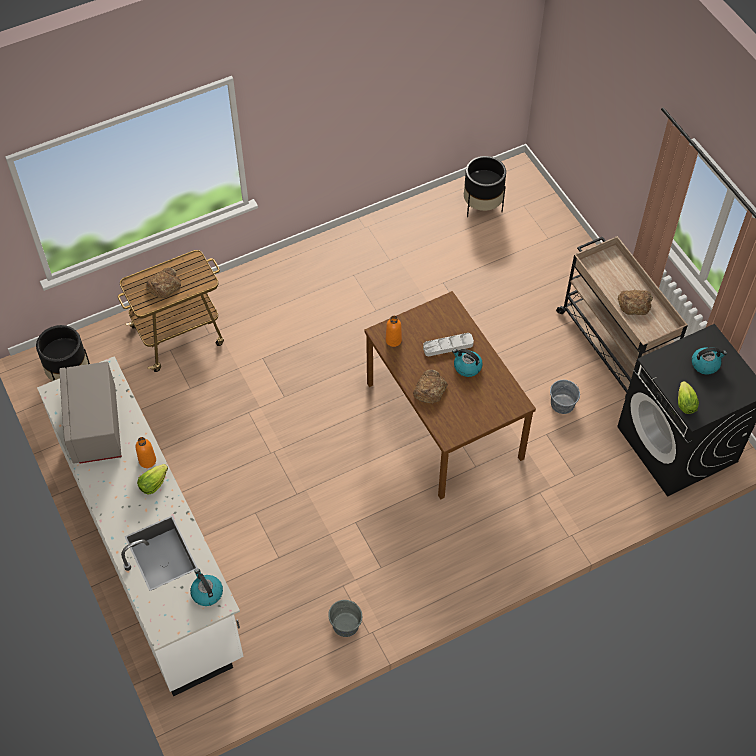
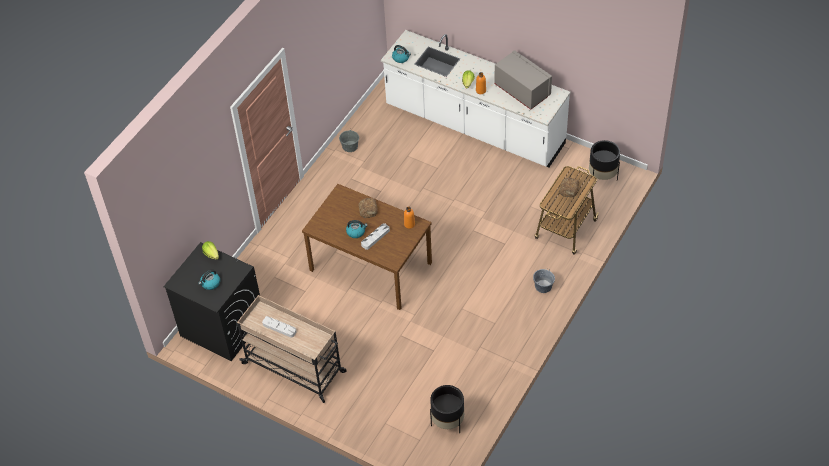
camera: 150 degrees right, 5 degrees down
(562, 404) = (306, 314): grey bucket -> grey bucket (543, 286)
(634, 304) = (279, 328): bread -> grey tray

